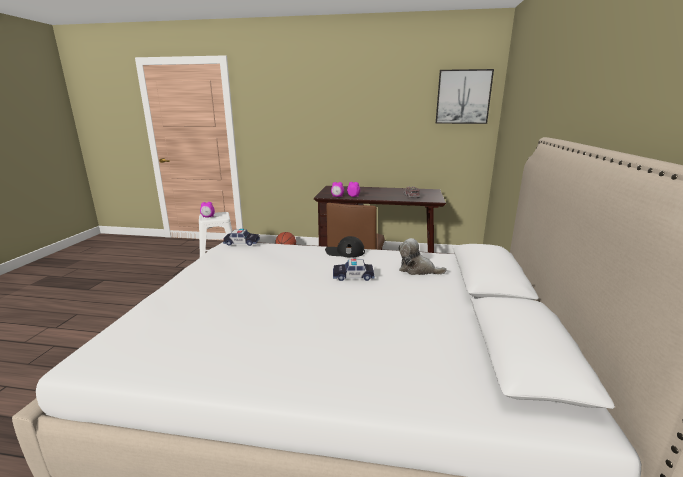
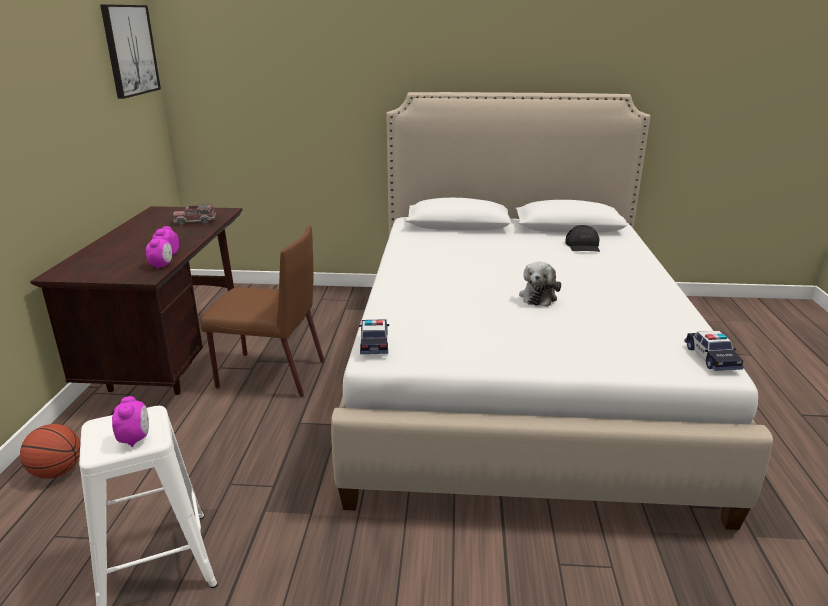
camera: 95 degrees left, 5 degrees up
(344, 252) = (401, 274): black cap -> black cap (583, 246)
(353, 276) = (475, 268): toy car -> toy car (711, 358)
(417, 270) = (446, 244): plush toy -> plush toy (538, 296)

